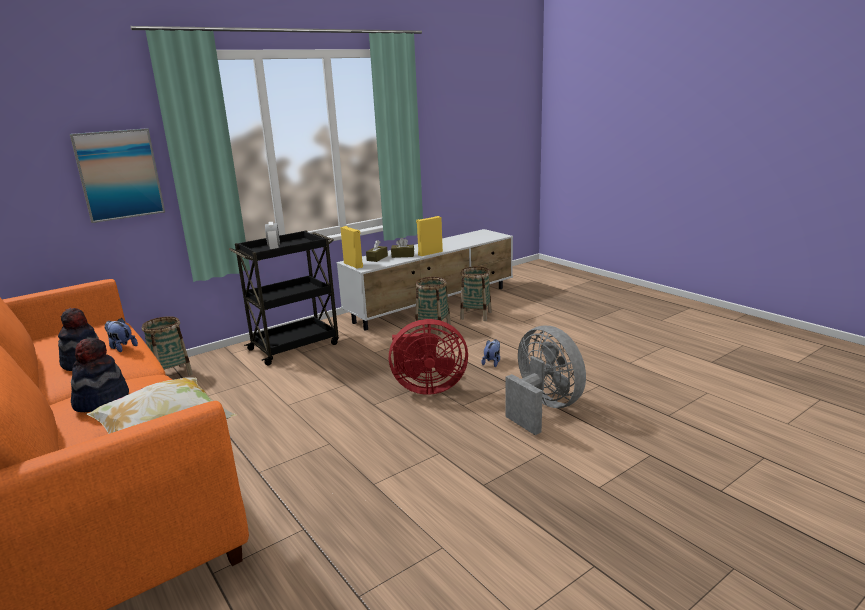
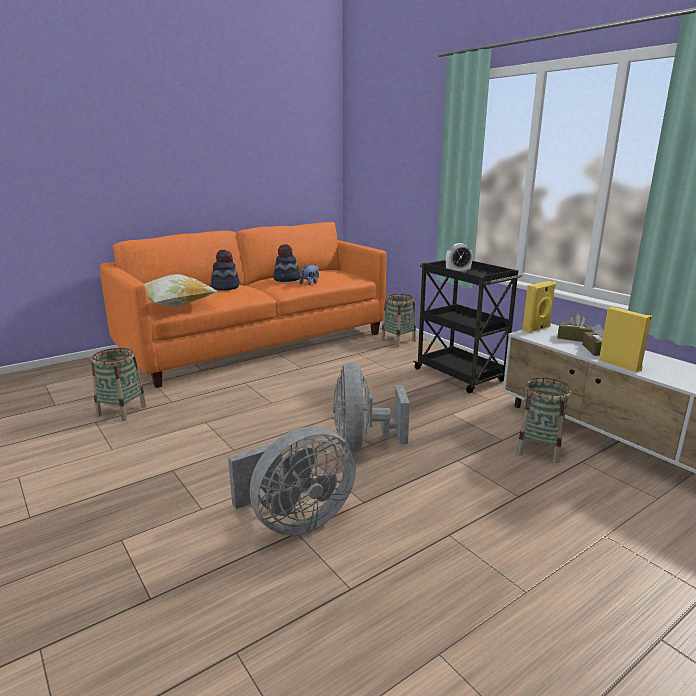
camera: 90 degrees right, 0 degrees up
(119, 174) = (423, 178): picture -> none
(426, 387) = (362, 444): red fan -> grey fan
(476, 315) = (608, 487): basket -> basket (121, 411)
(492, 362) = (429, 491): plush toy -> none

